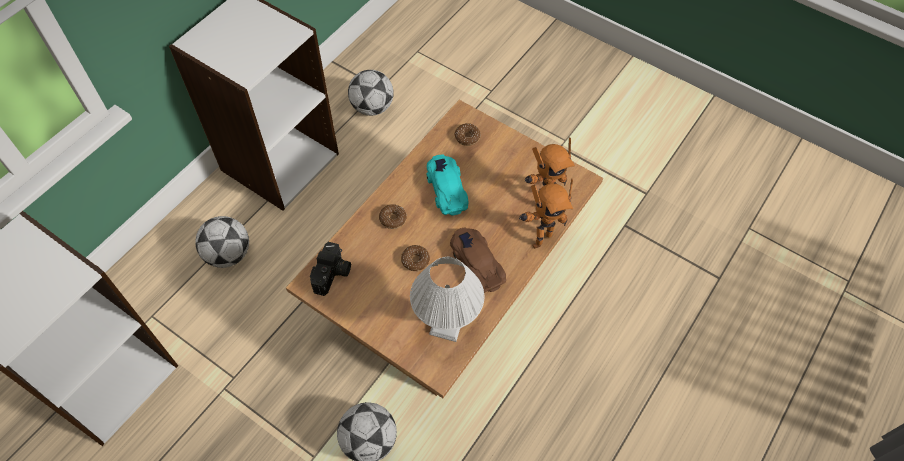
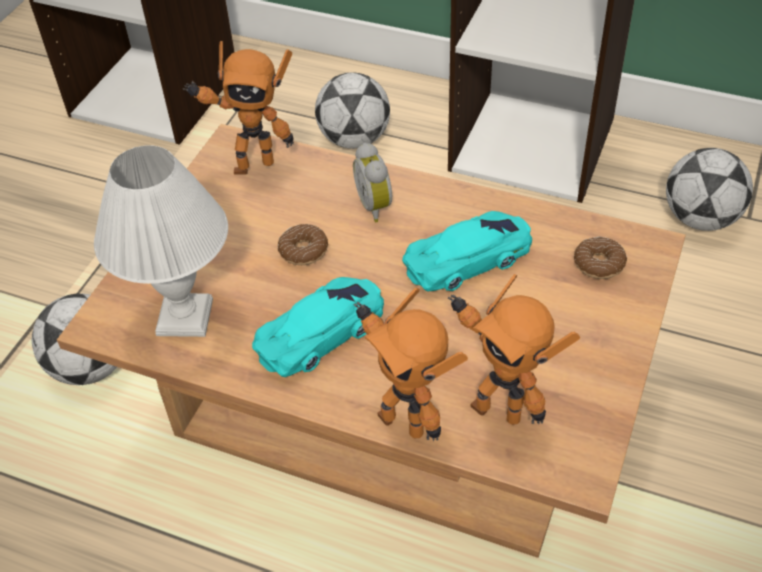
camera: 80 degrees right, 10 degrees down
(333, 275) = (252, 164): camera -> toy robot
(393, 219) = (377, 205): donut -> alarm clock
(476, 262) = (322, 332): brown toy car -> turquoise toy car

